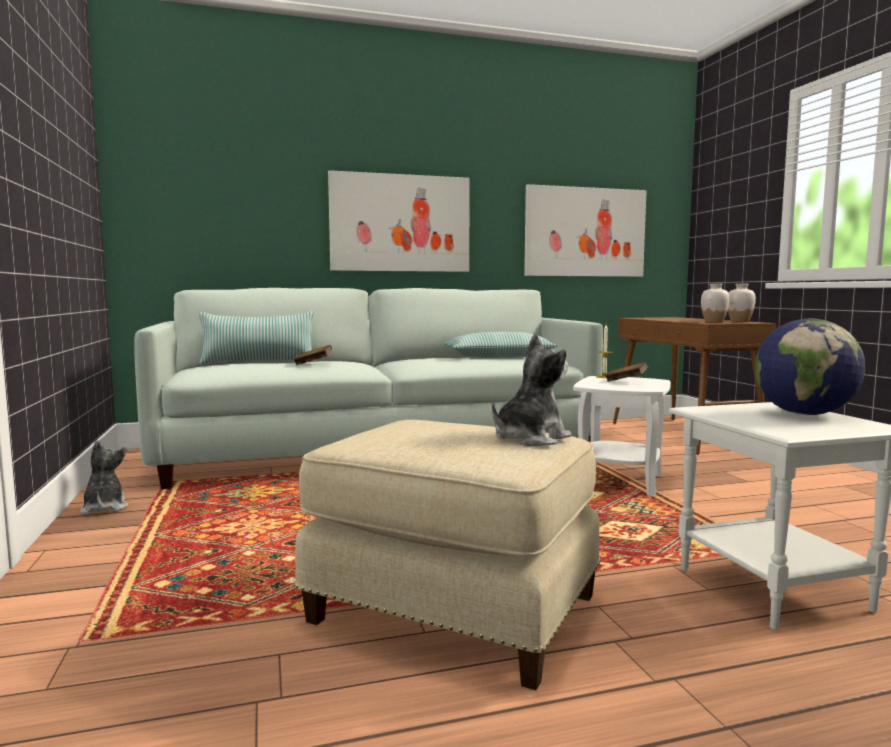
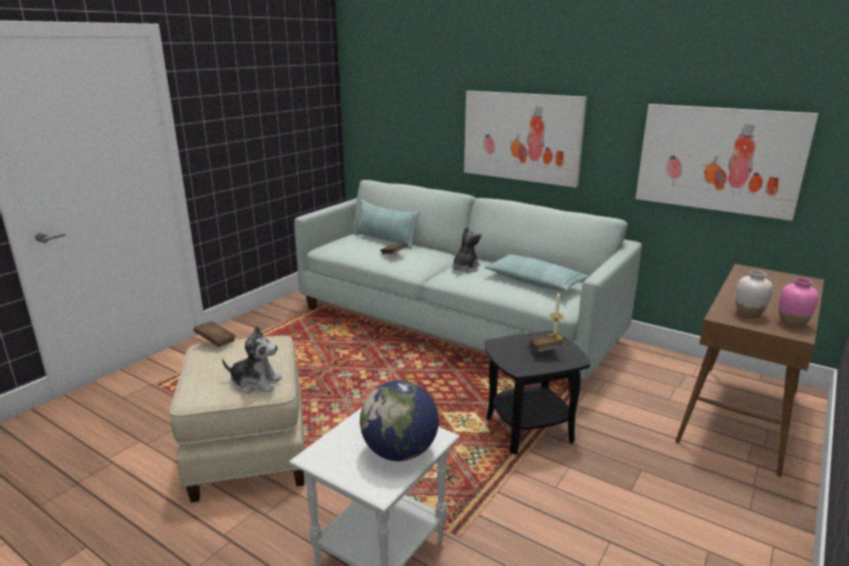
camera: 50 degrees right, 15 degrees up
(104, 508) = (271, 312): plush toy -> plush toy (465, 268)
(351, 435) = (216, 342): none -> brown book
(619, 481) = (529, 429): white side table -> black side table
(740, 321) = (792, 323): white vase -> pink vase

